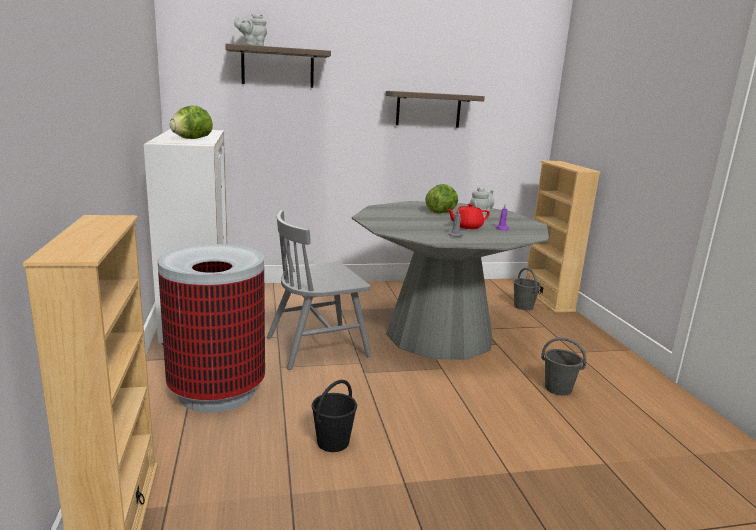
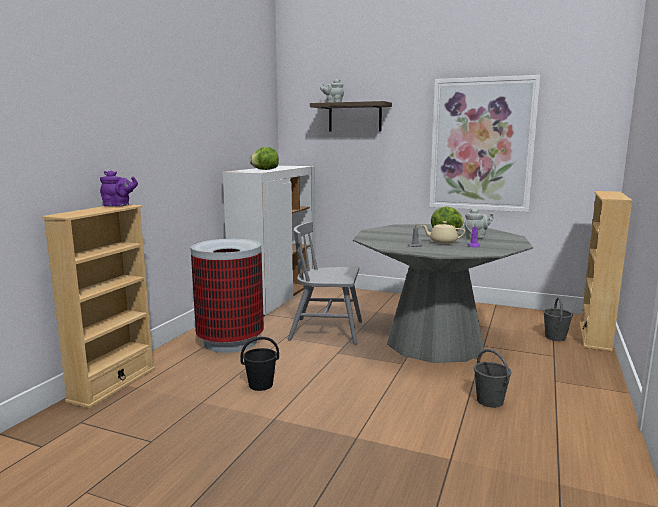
camera: 35 degrees right, 5 degrees down
(103, 220) = (118, 205): none -> purple teapot
(428, 109) = (481, 145): shelf -> picture
(467, 227) = (442, 242): red teapot -> beige teapot

